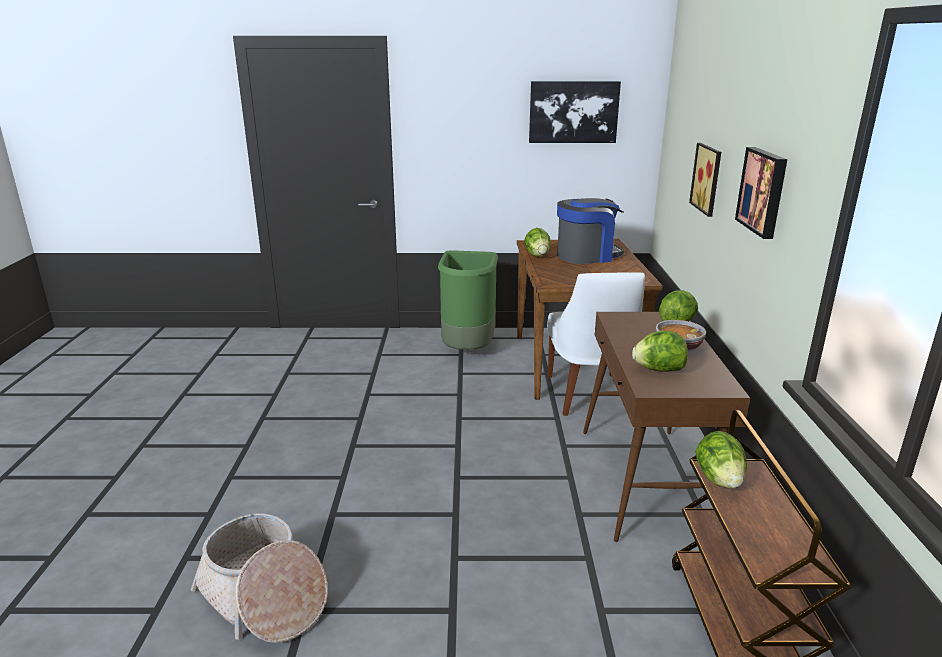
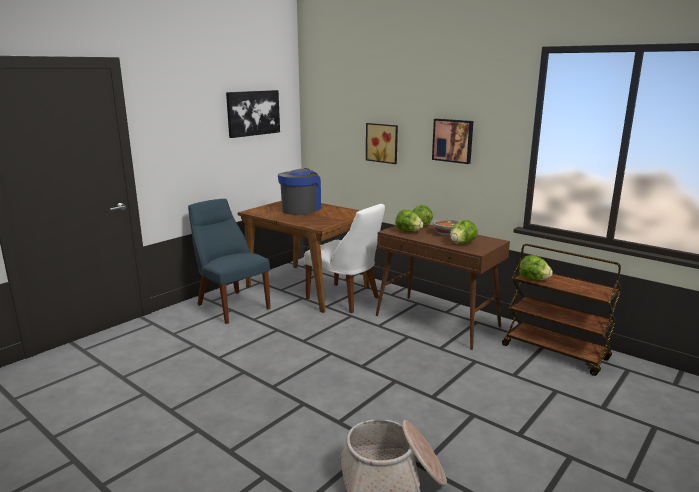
camera: 50 degrees left, 5 degrees down
(468, 350) = (231, 305): green trash can -> blue chair
(537, 255) = (275, 216): lettuce -> lettuce (408, 231)

